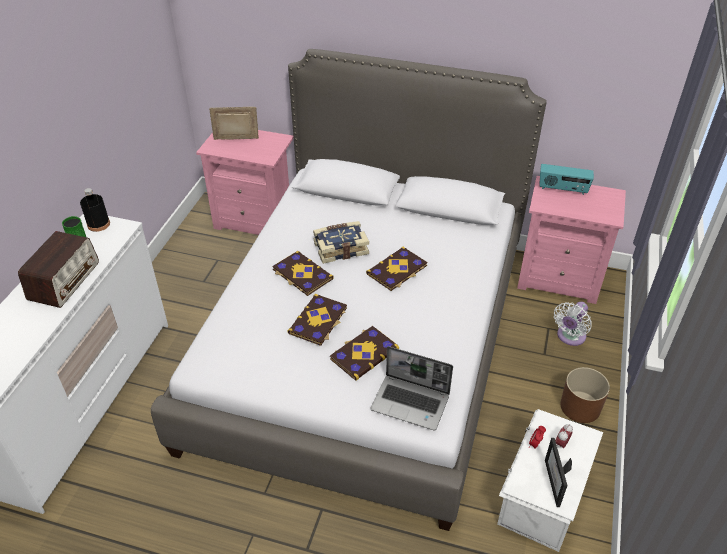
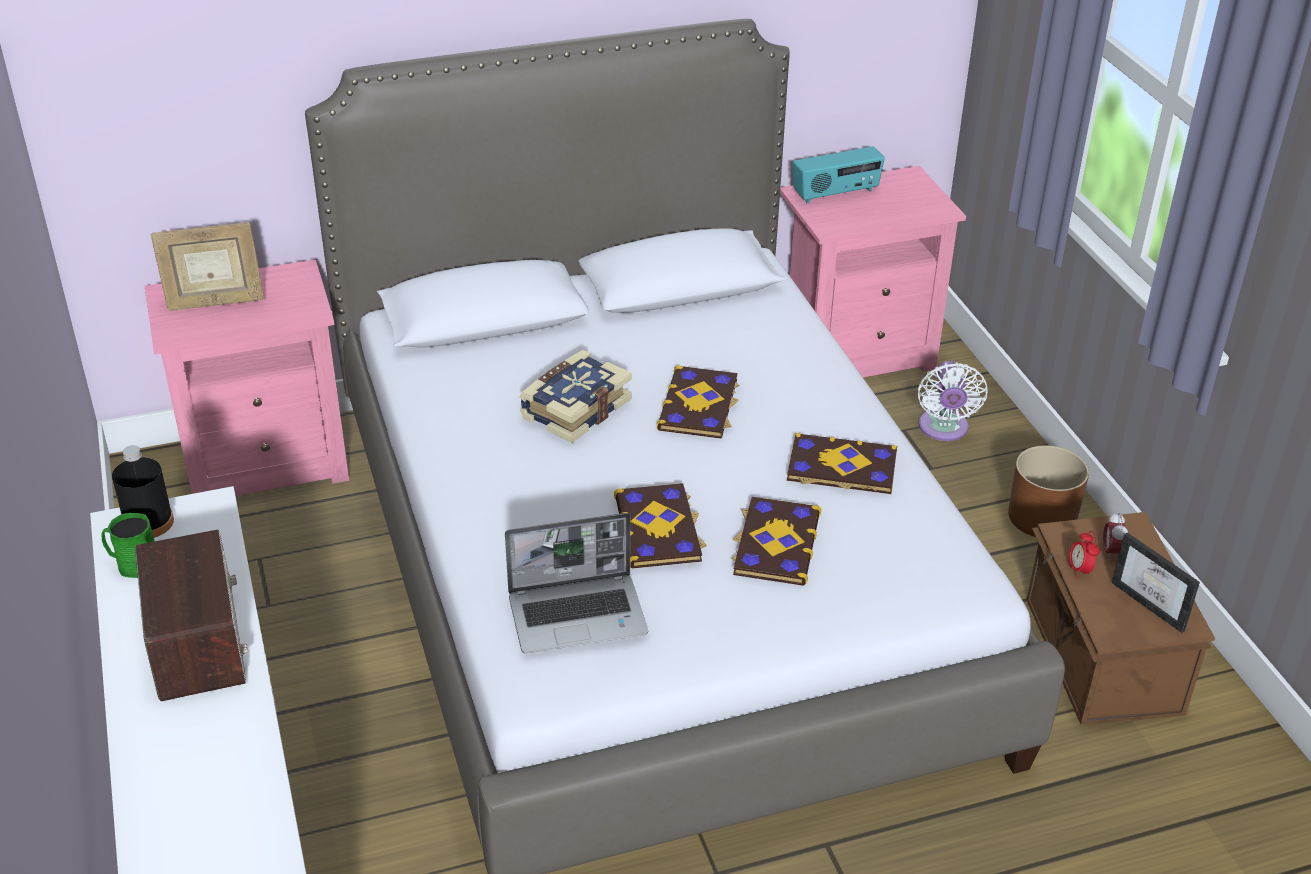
camera: 35 degrees left, 5 degrees down
(236, 141) = (215, 303): picture frame -> picture frame turned 150 degrees counterclockwise
(302, 274) = (554, 474): book -> book (841, 468)
(411, 403) = (914, 576): laptop -> laptop (579, 614)
(541, 495) = (1100, 656): white storage box -> brown storage box

